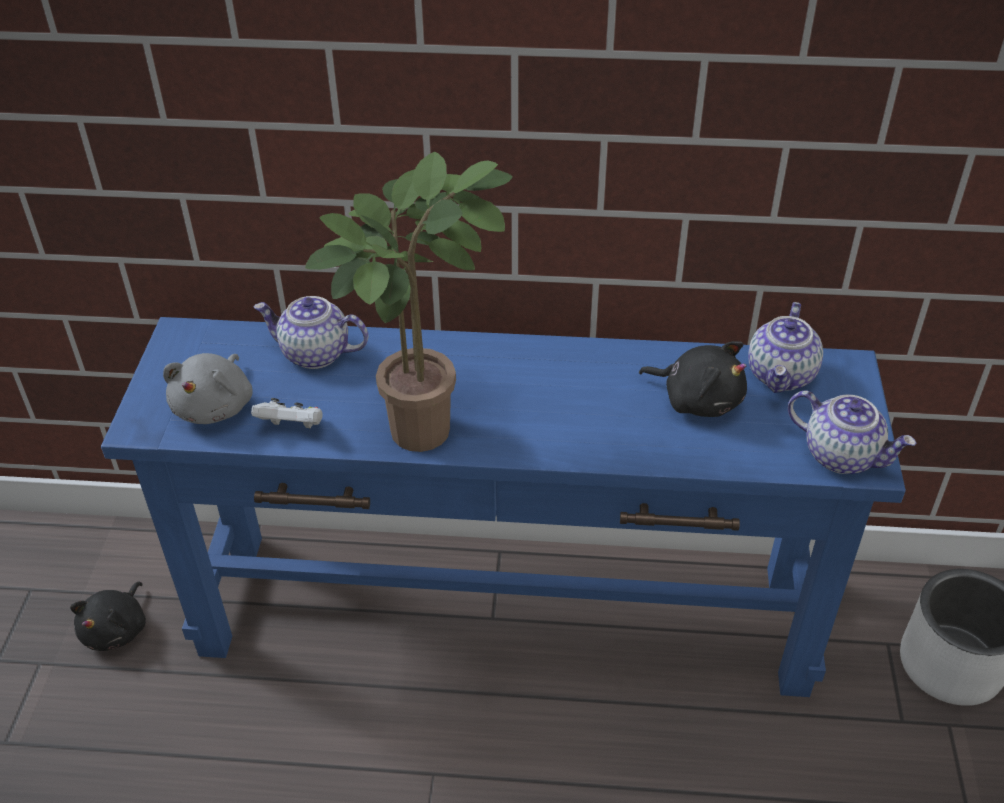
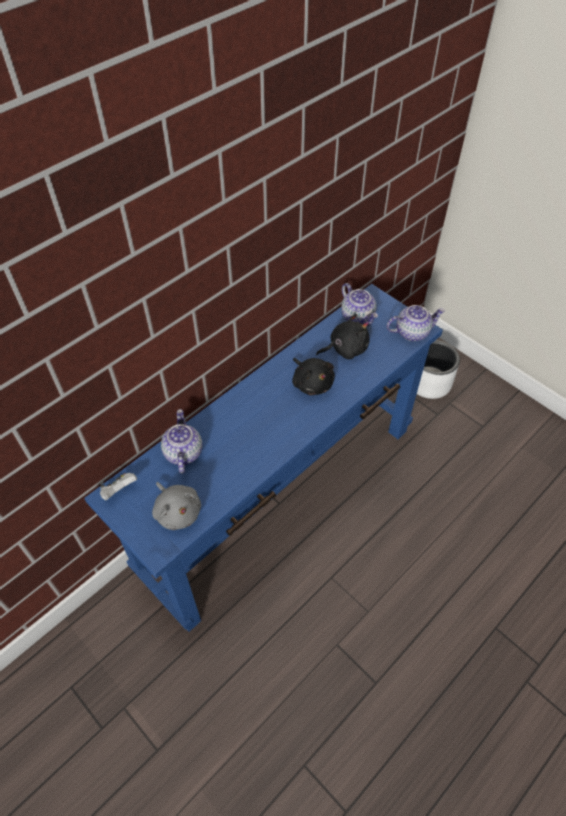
camera: 50 degrees left, 10 degrees up
(117, 629) = (138, 659): black plush toy -> black plush toy (312, 383)
(292, 427) = (223, 490): white game controller -> white game controller (119, 491)
(314, 354) = (182, 452): teapot -> teapot turned 120 degrees clockwise
(423, 422) = (268, 441): potted plant -> none

